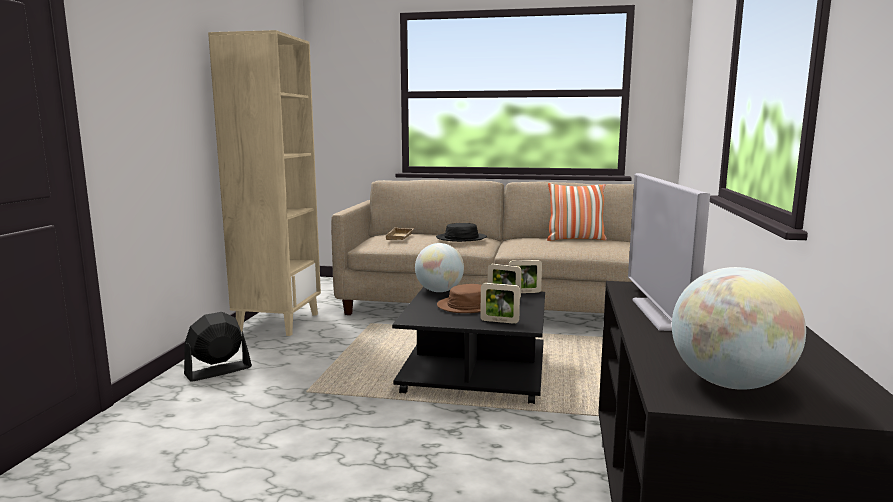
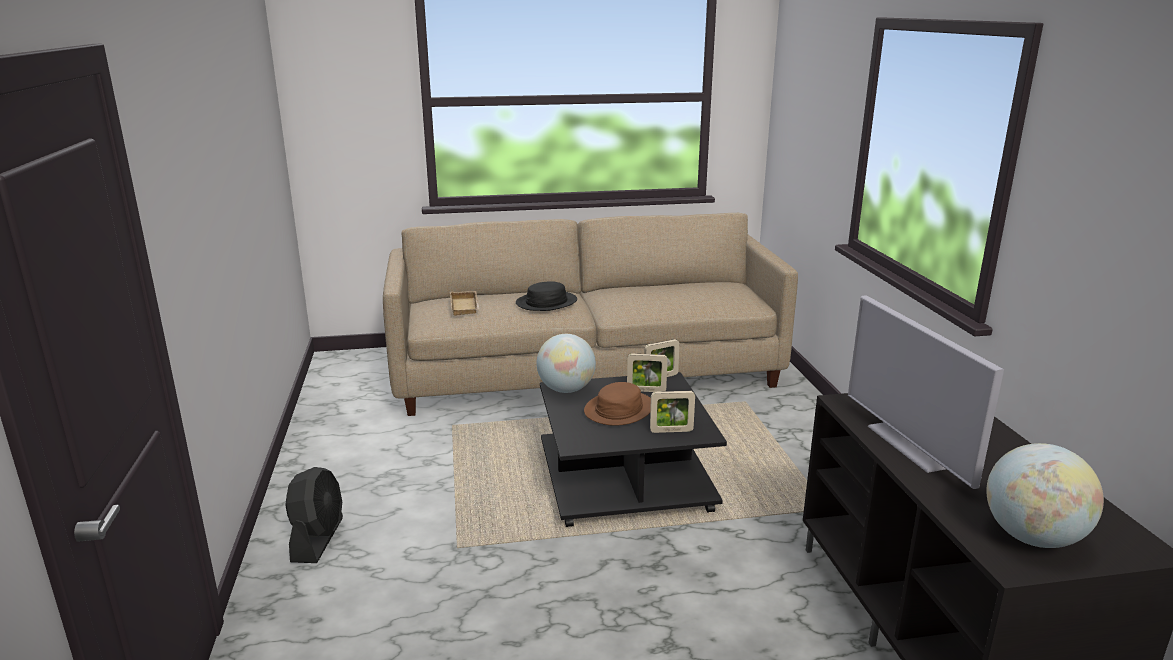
camera: 20 degrees left, 10 degrees up
(218, 371) = (318, 539): black fan -> black fan turned 150 degrees clockwise
(278, 322) = (330, 443): beige bookcase -> none
(575, 239) = (672, 287): pillow -> none

